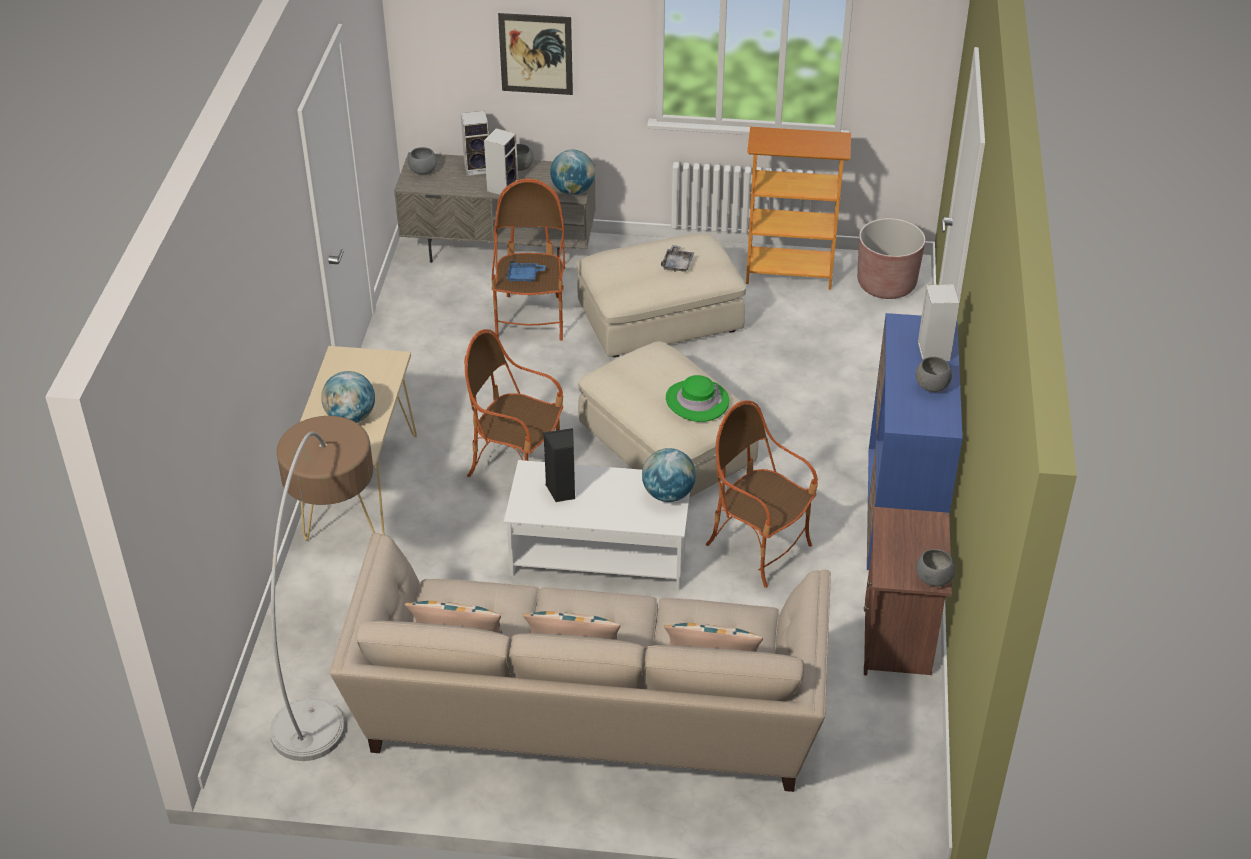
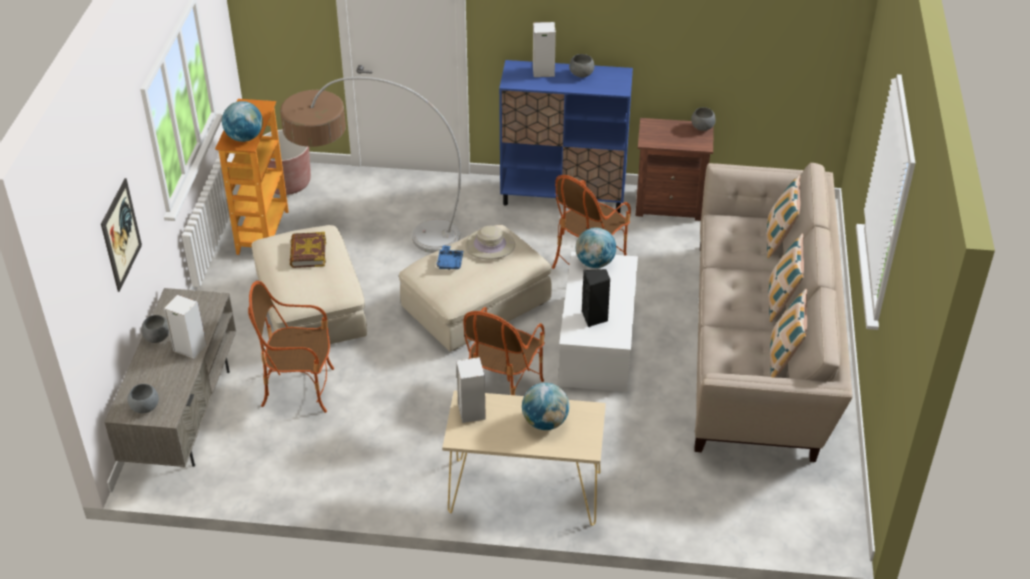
camera: 90 degrees left, 0 degrees up
(331, 654) = (723, 494): floor lamp -> floor lamp (371, 233)
(478, 167) = (149, 366): speaker -> speaker (470, 411)
(524, 276) = (302, 352): blue tray -> blue tray (450, 262)
(573, 191) = (207, 301): globe -> globe (245, 137)
(677, 264) = (308, 253): grey tray -> book
(697, 401) = (490, 245): green hat -> beige hat

